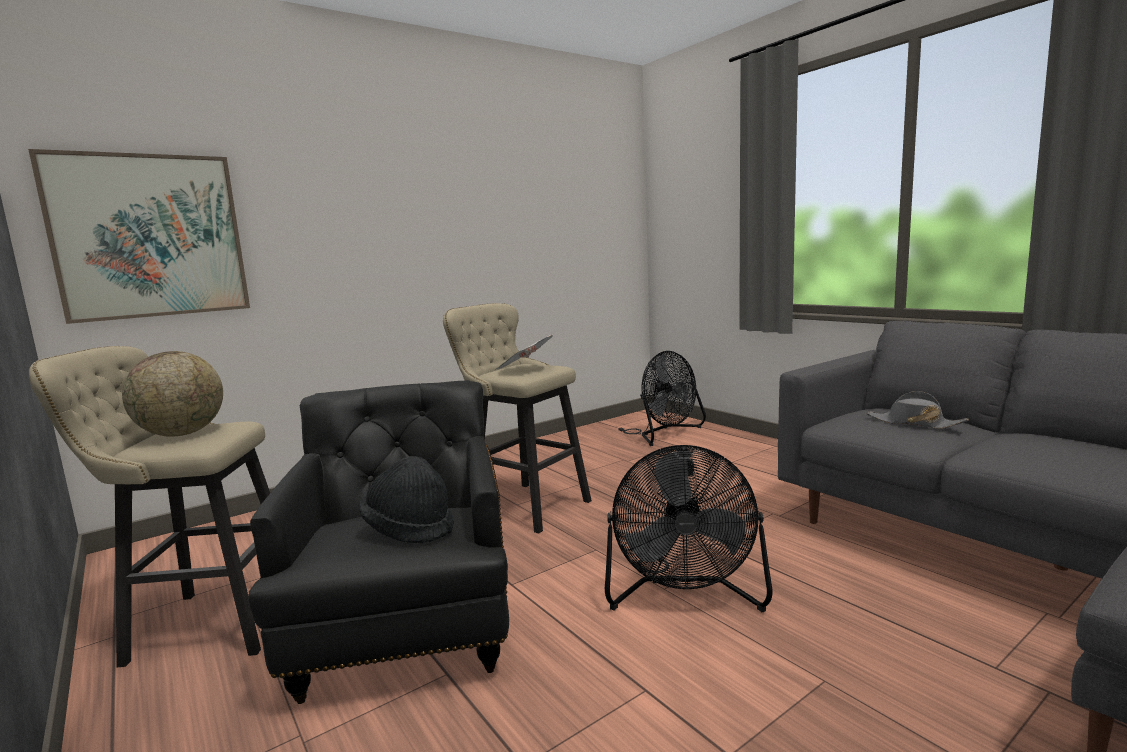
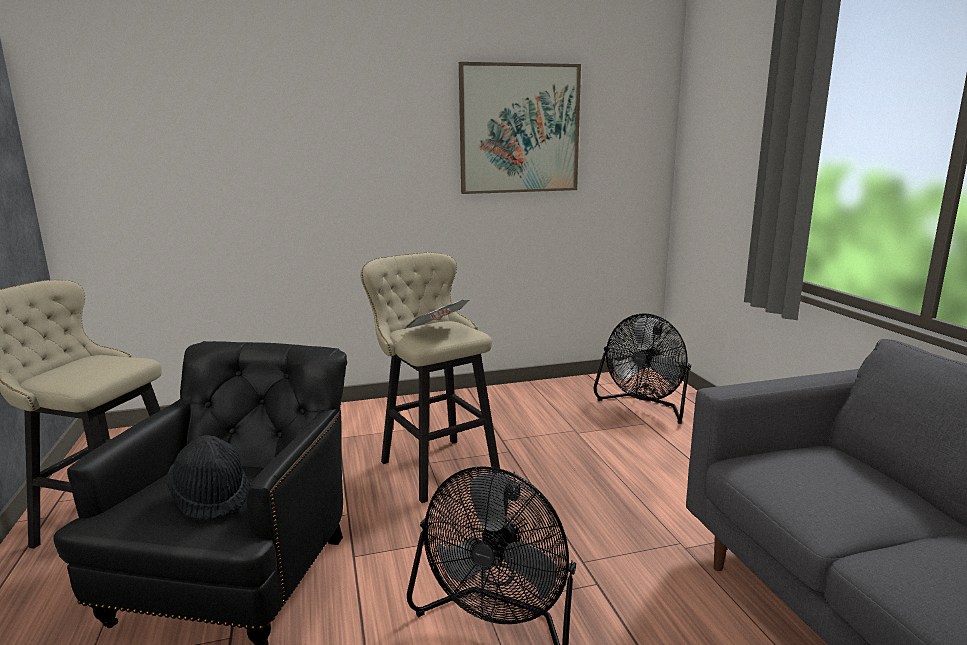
camera: 20 degrees right, 5 degrees up
(150, 236) = (134, 168): picture -> picture (519, 129)
(182, 434) = (84, 366): globe -> none
(662, 434) = (642, 404): black fan -> black fan turned 60 degrees clockwise
(914, 423) = (845, 490): grey hat -> none

